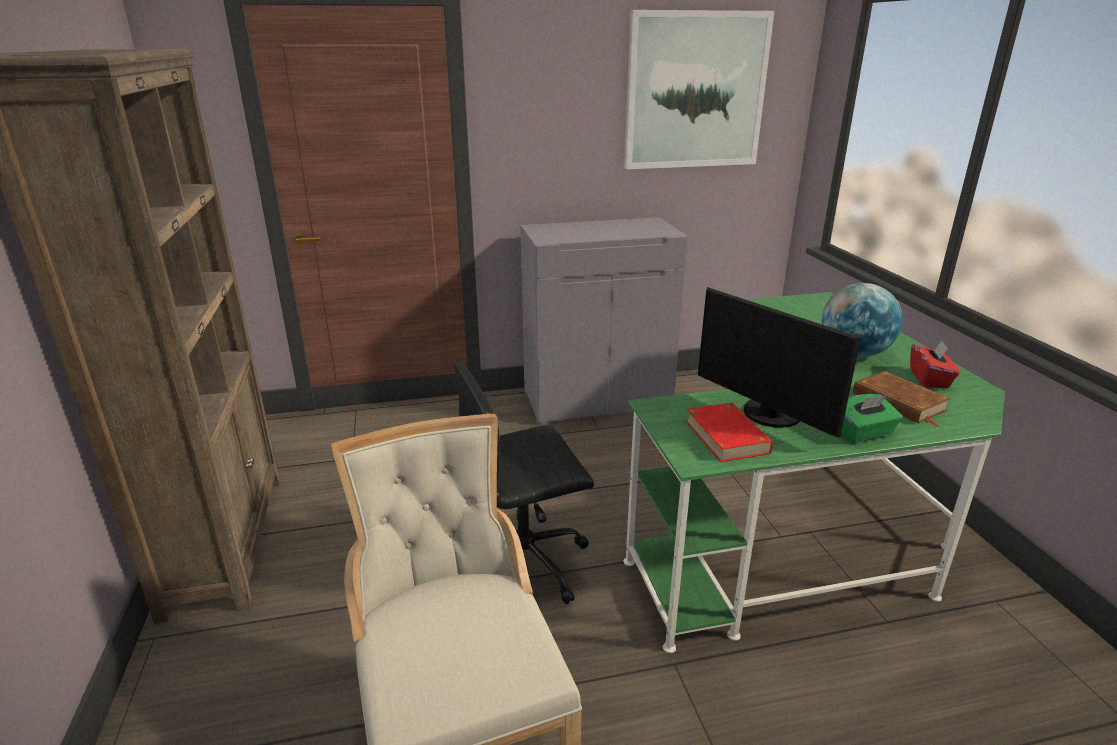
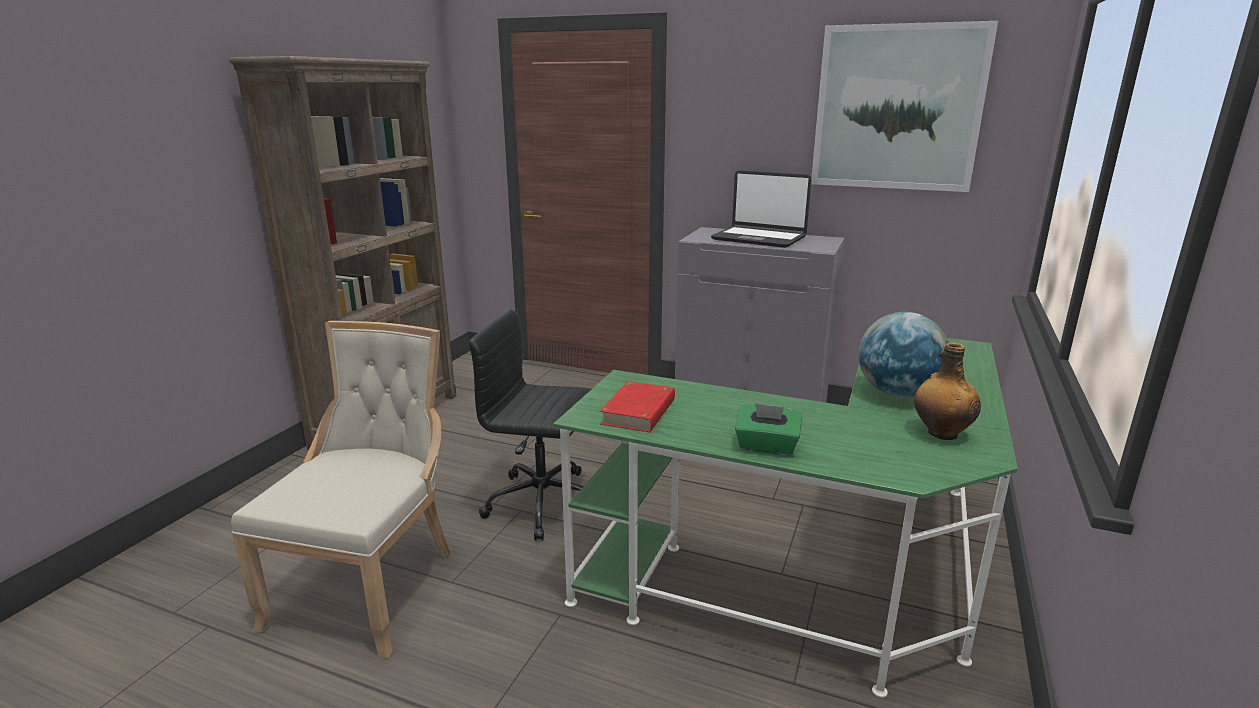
camera: 35 degrees right, 5 degrees down
(597, 229) = (759, 238): none -> laptop
(768, 415) = (705, 410): monitor -> none
(898, 402) = (859, 438): brown book -> none
(929, 379) = (941, 433): red tissue box -> bottle

